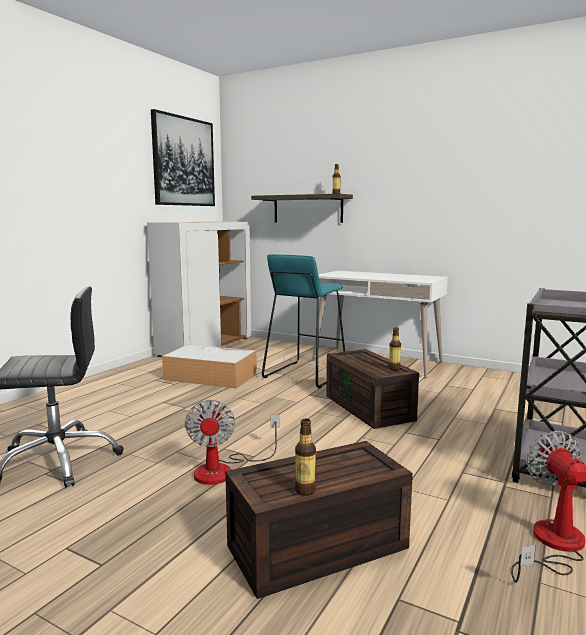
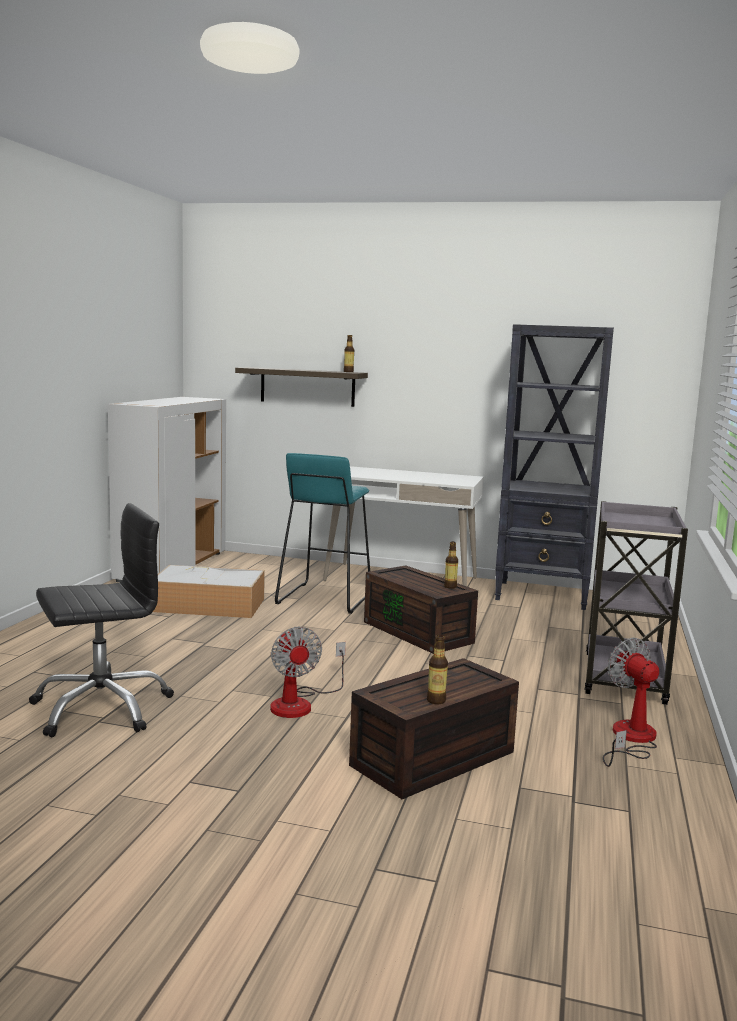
camera: 15 degrees left, 0 degrees up
(183, 161) = (145, 320): picture -> none
(498, 380) = (543, 595): none -> black bookcase

